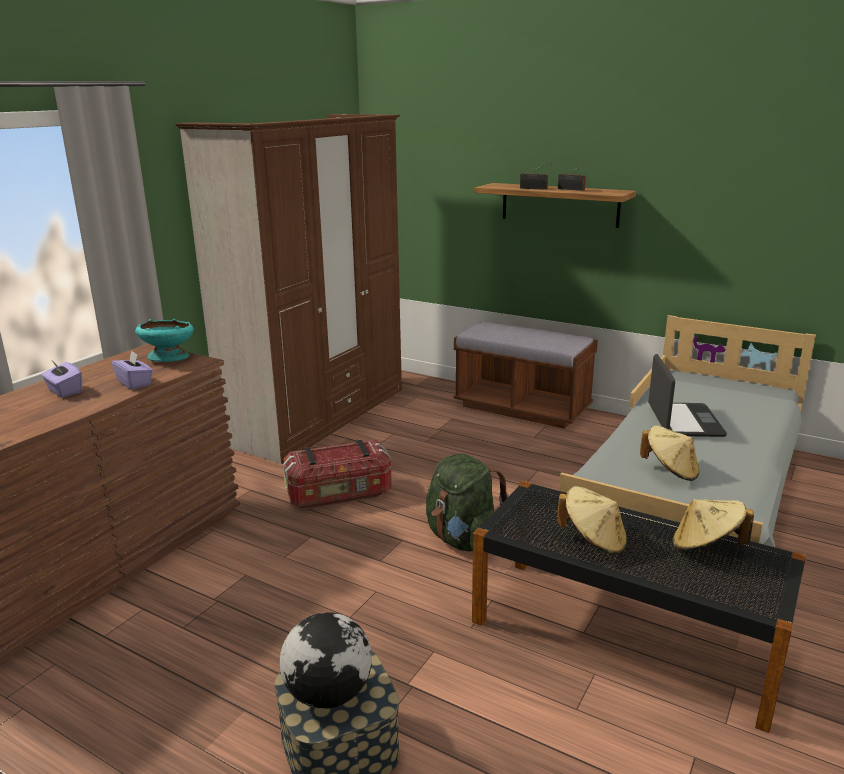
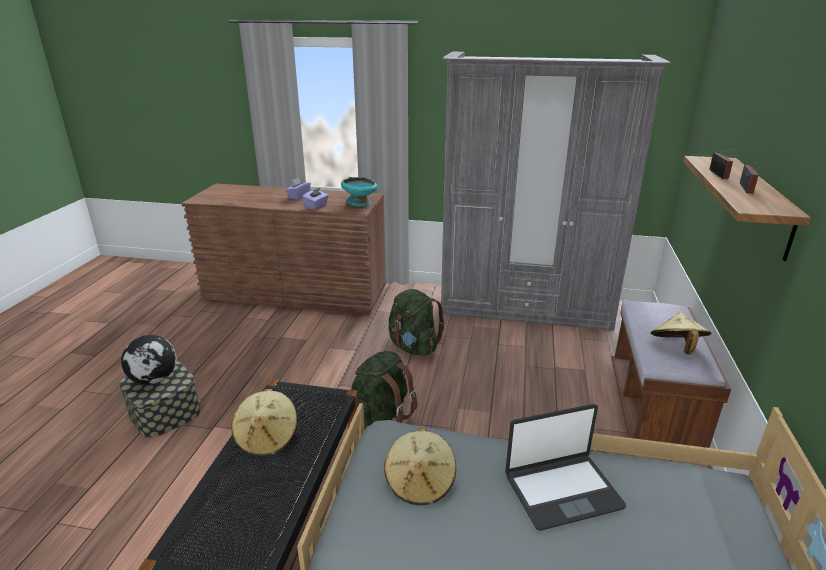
camera: 70 degrees right, 5 degrees up
(320, 415) = (526, 307): brown wardrobe -> grey wardrobe
(339, 494) = (413, 347): storage box -> green backpack
(706, 546) = (267, 510): beige hat -> beige hat (676, 348)

